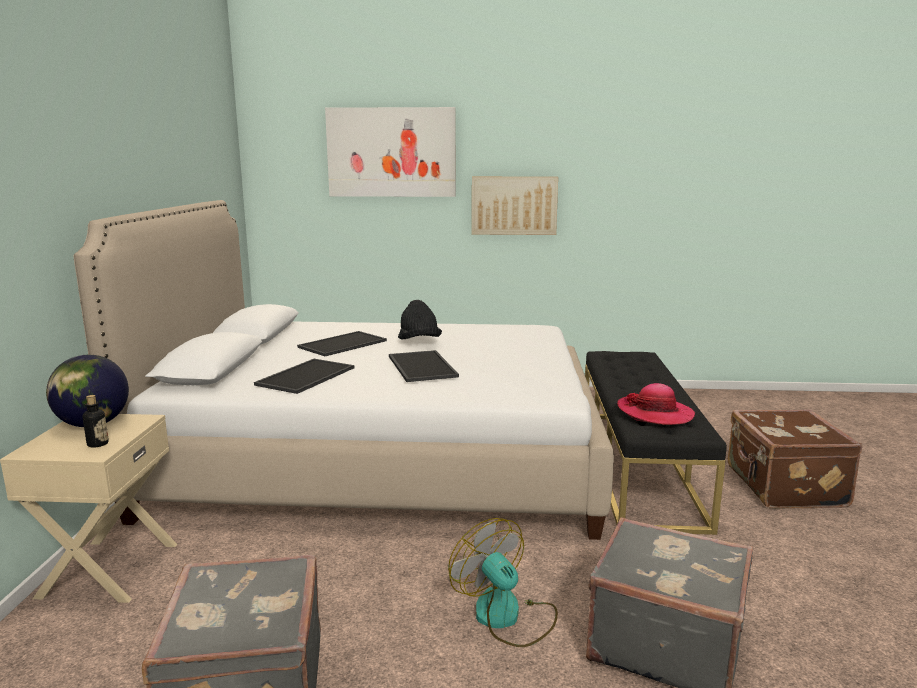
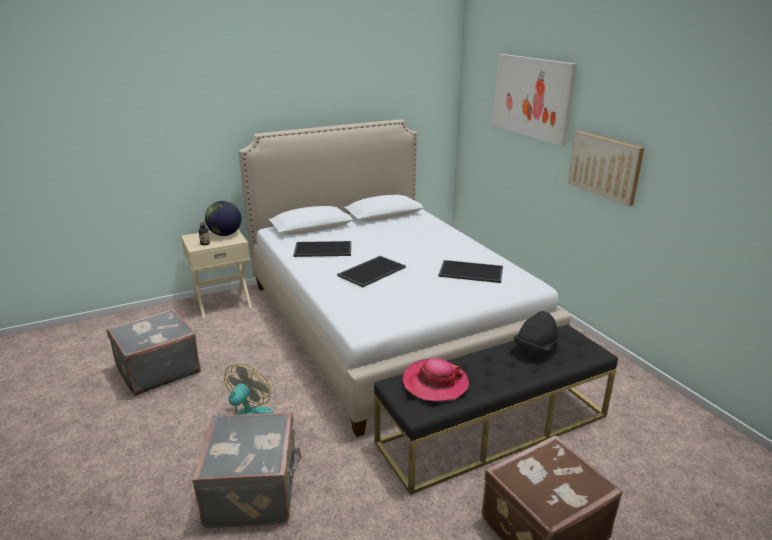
camera: 60 degrees right, 10 degrees up
(343, 344) = (393, 239): tray -> tray (470, 272)
(419, 342) = (427, 256): black hat -> black hat (535, 349)

